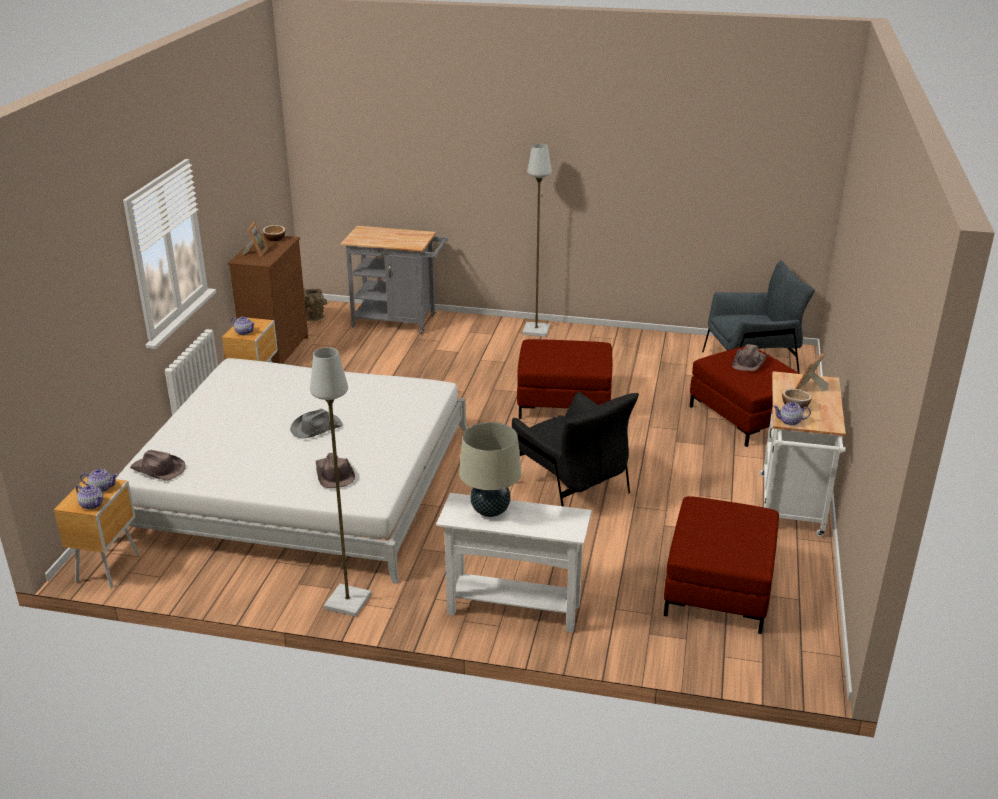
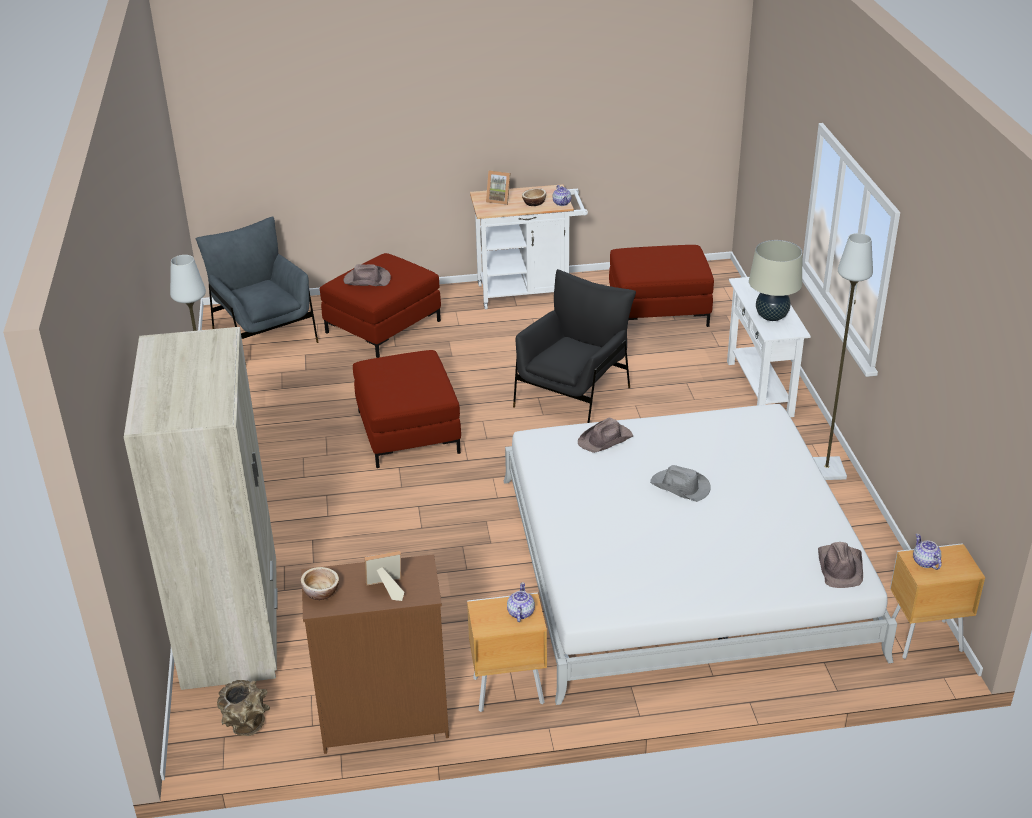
camera: 110 degrees left, 5 degrees up
(92, 504) = (953, 554): teapot -> none
(334, 474) = (748, 448): brown hat -> brown hat (606, 439)
(399, 322) = (232, 624): grey cart -> beige wardrobe

